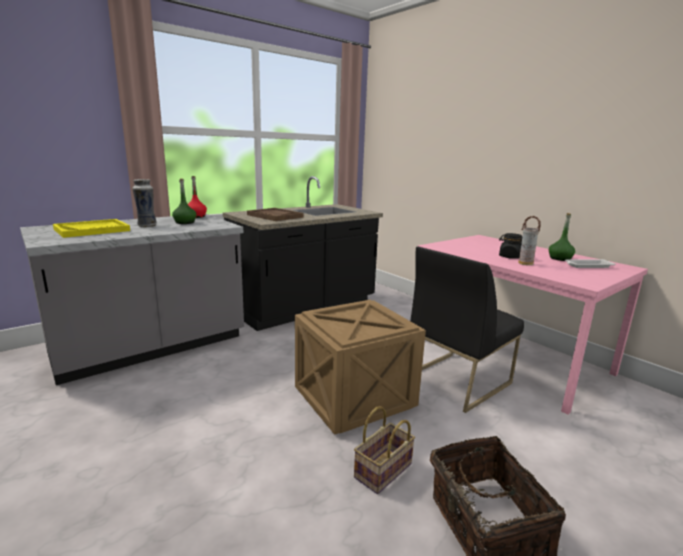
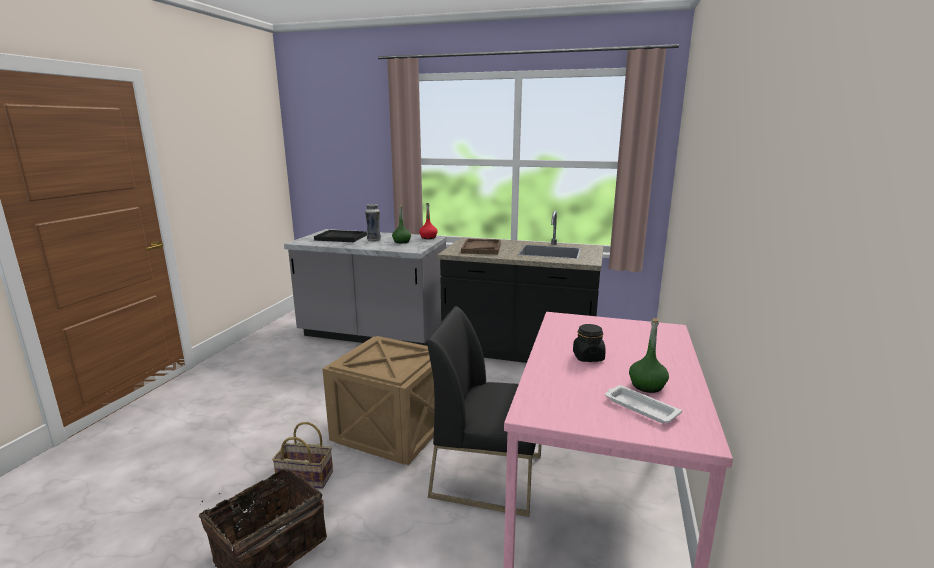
camera: 55 degrees right, 0 degrees up
(92, 230) = (341, 237): yellow tray -> black tray
(525, 263) = (568, 369): vase -> none

